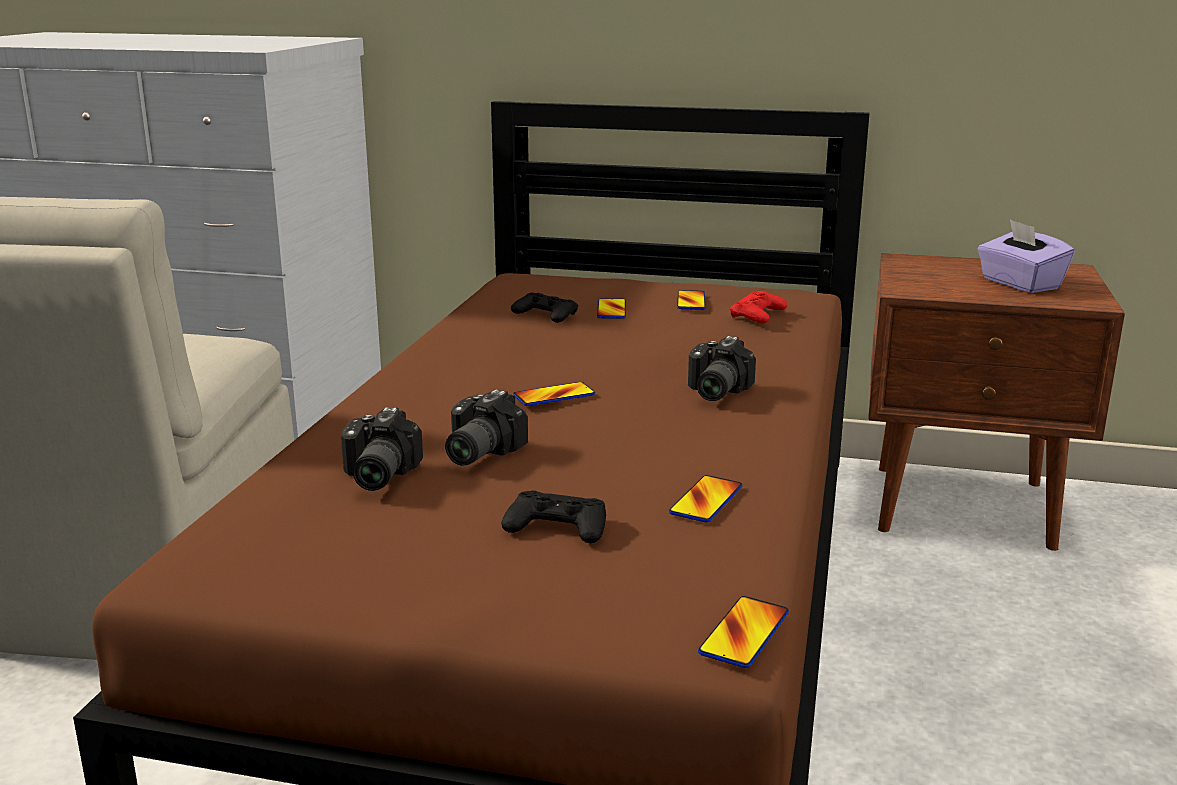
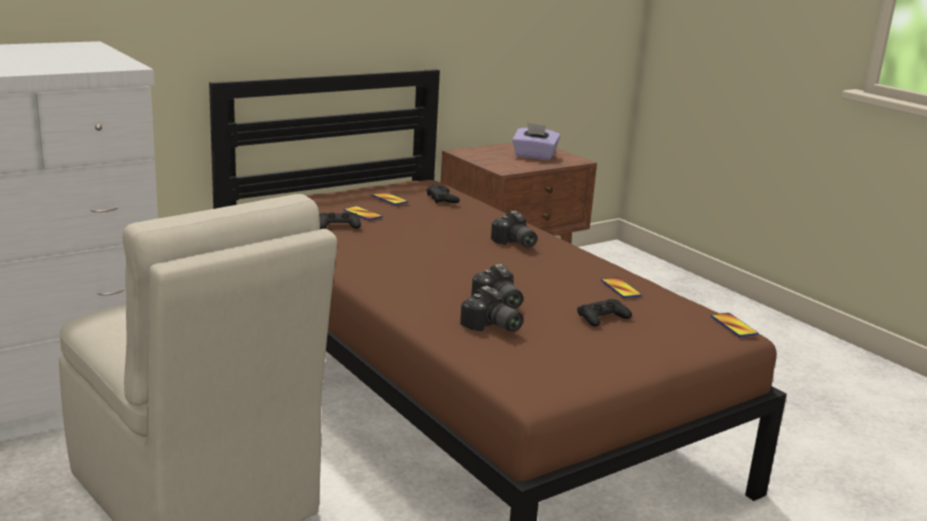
camera: 50 degrees left, 0 degrees up
(554, 396) = (461, 266): phone -> none
(758, 315) = (442, 199): red game controller -> black game controller

